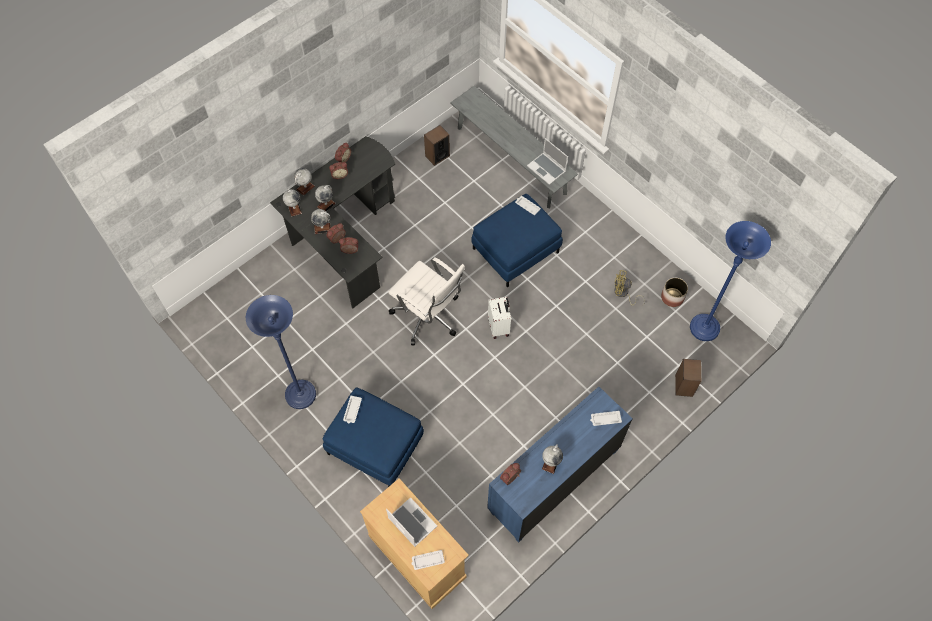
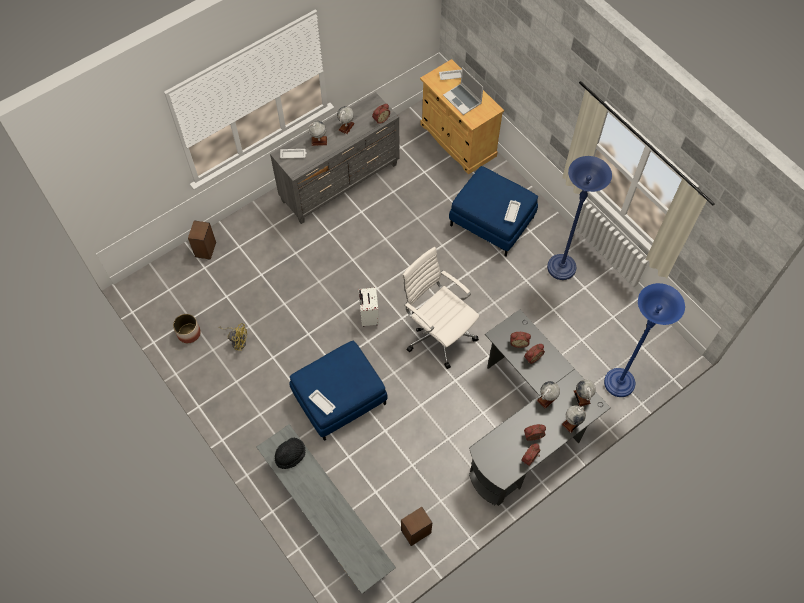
camera: 175 degrees left, 0 degrees up
(322, 228) = (549, 371): globe -> globe (319, 141)
(547, 169) = (290, 455): laptop -> black hat
(553, 481) = (340, 183): blue dresser -> grey dresser
(704, 328) = (168, 299): blue floor lamp -> blue floor lamp (619, 383)

